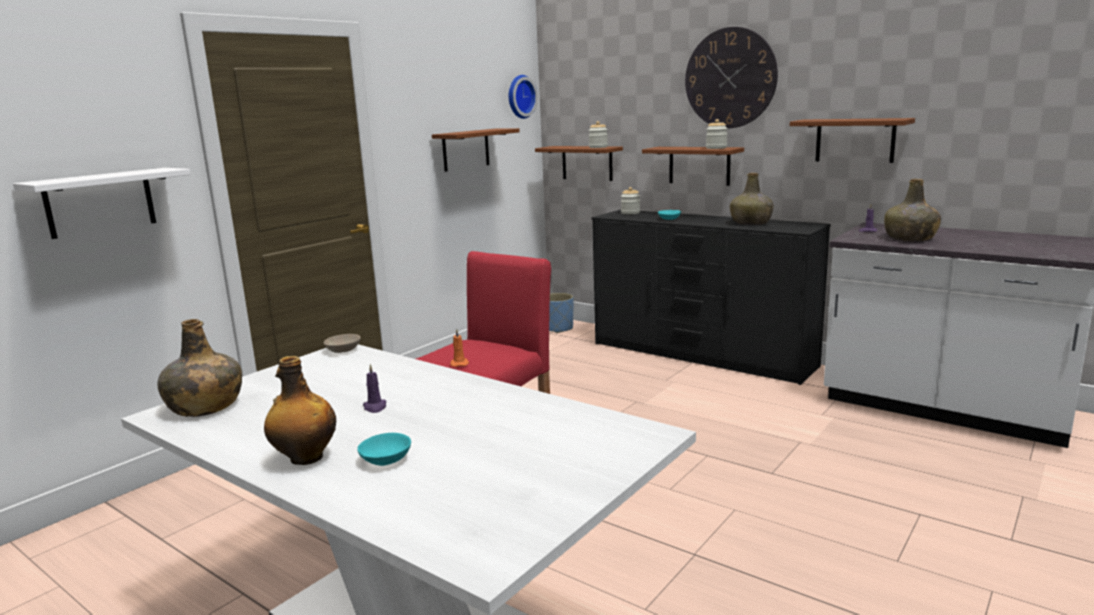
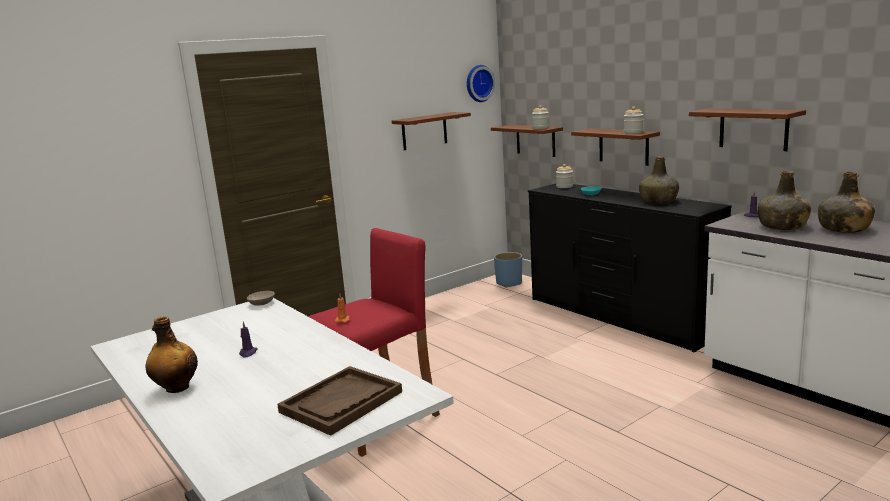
camera: 15 degrees right, 0 degrees up
(100, 202) = (117, 184): white shelf -> none
(204, 407) = (143, 342): green bottle -> green bottle (843, 229)
(388, 459) = (226, 394): turquoise bowl -> none
(560, 452) = (341, 402): none -> brown tray
(730, 78) = (647, 69): wall clock -> none

